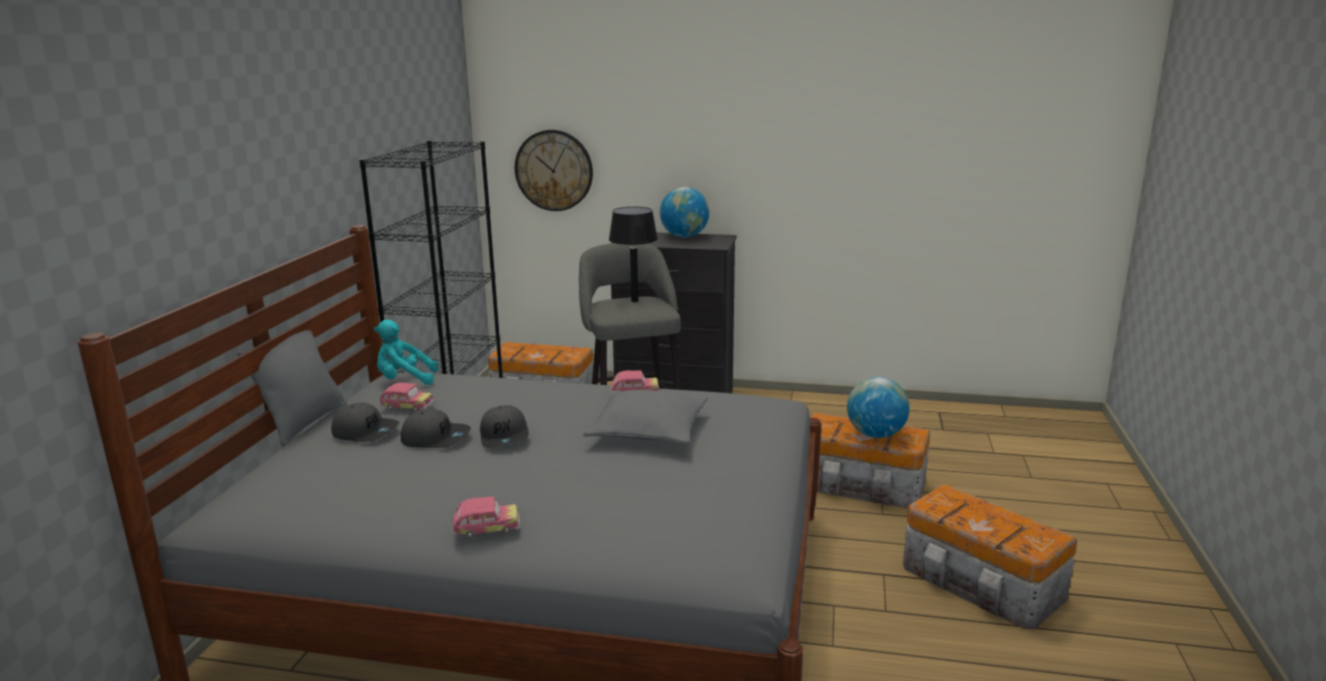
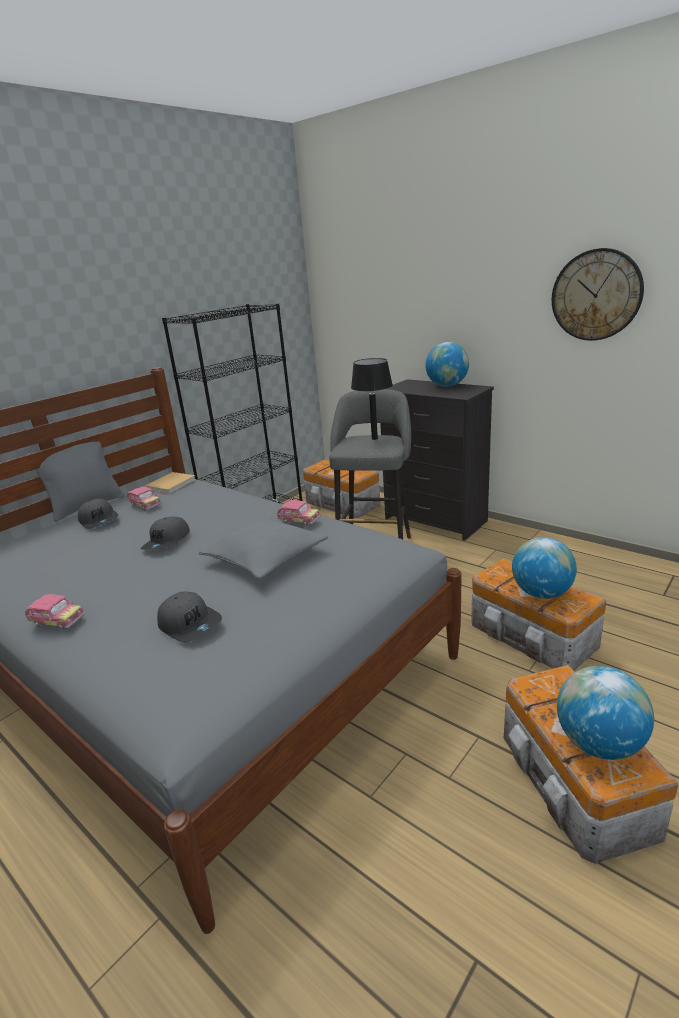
camera: 30 degrees right, 5 degrees up
(404, 380) = (172, 484): turquoise plush toy -> beige book
(436, 438) = (128, 534): grey cap -> grey cap (190, 624)
(554, 170) = (360, 328): wall clock -> wall clock (596, 295)
(1011, 529) = (598, 743): none -> globe

